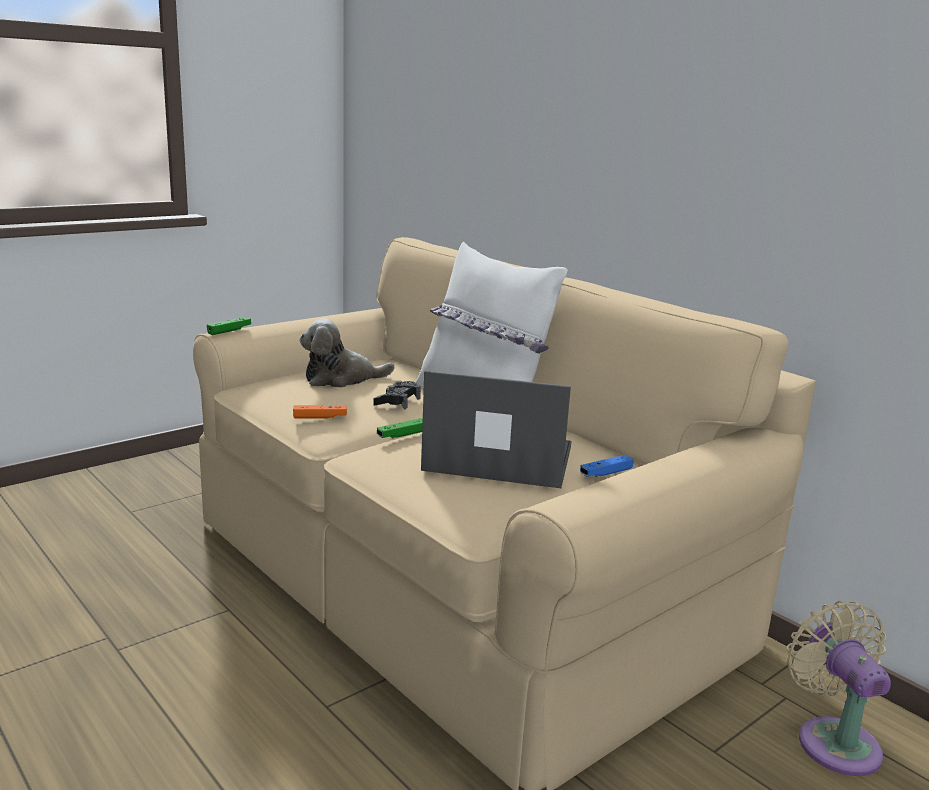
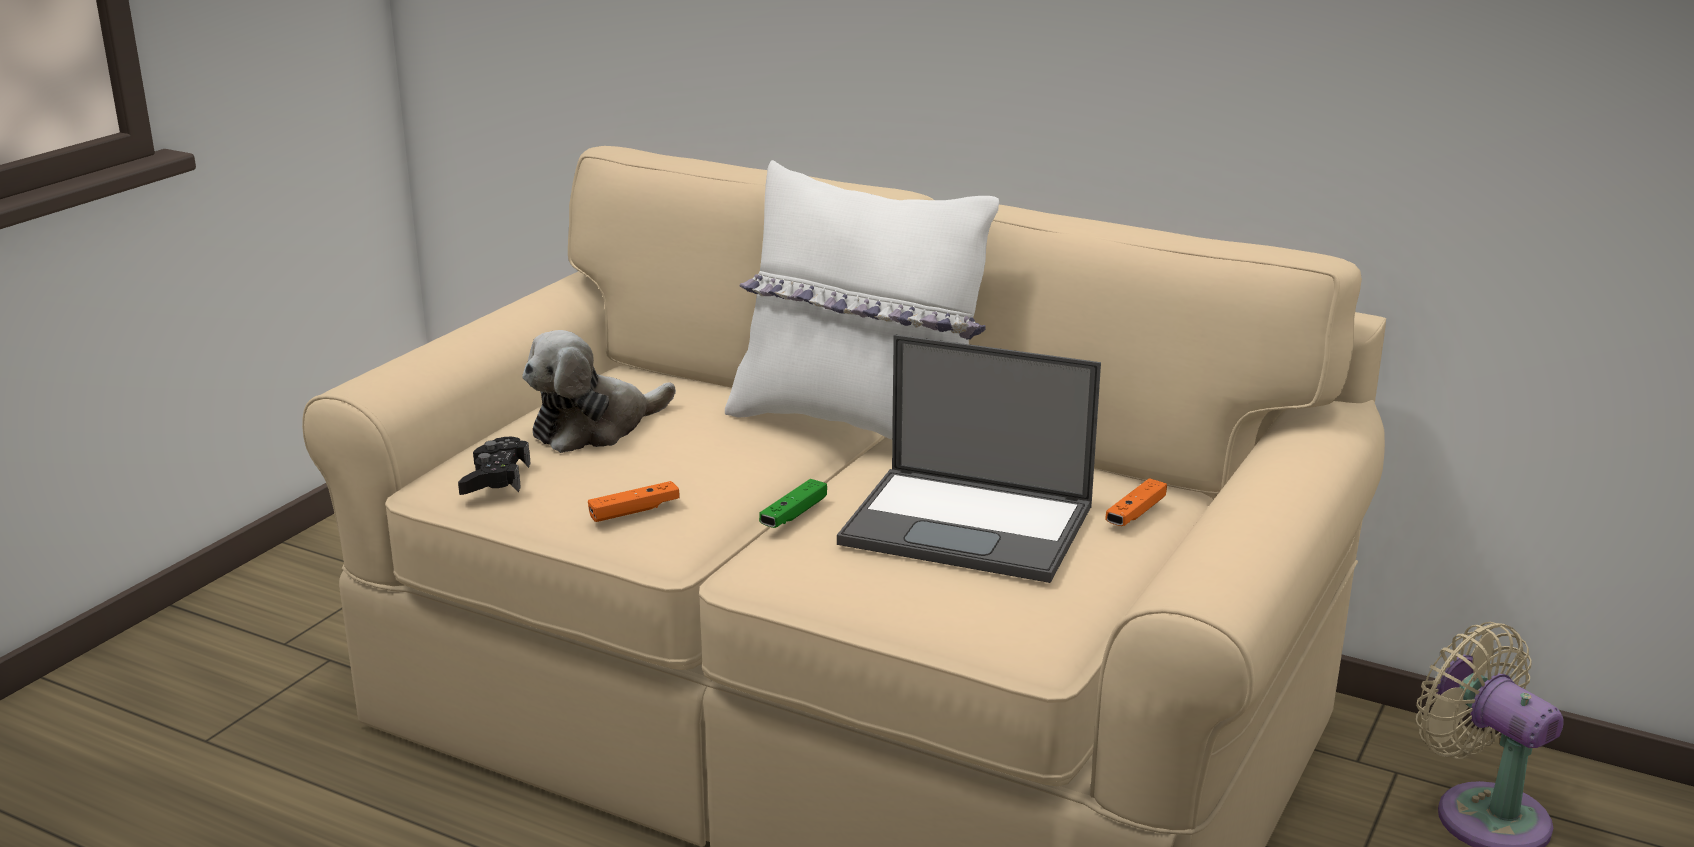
camera: 20 degrees left, 5 degrees up
(229, 331) = (372, 379): green game controller -> none
(397, 401) = (729, 453): black game controller -> black game controller (496, 478)
(496, 458) = (970, 525): laptop -> laptop turned 150 degrees counterclockwise
(606, 473) = (1135, 513): blue game controller -> orange game controller

